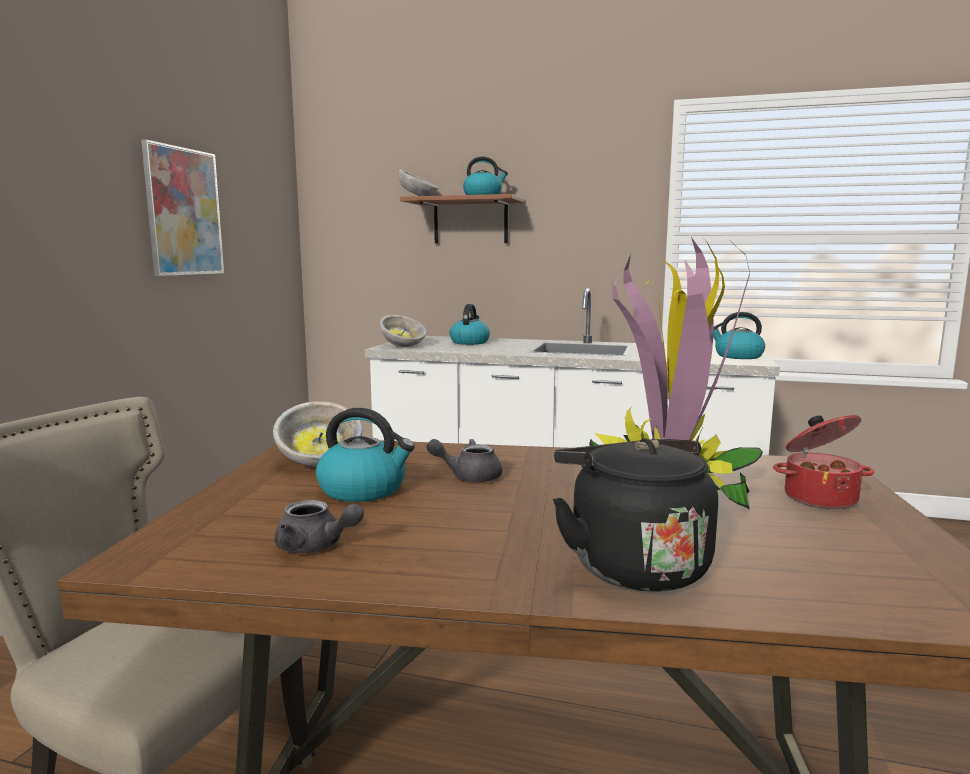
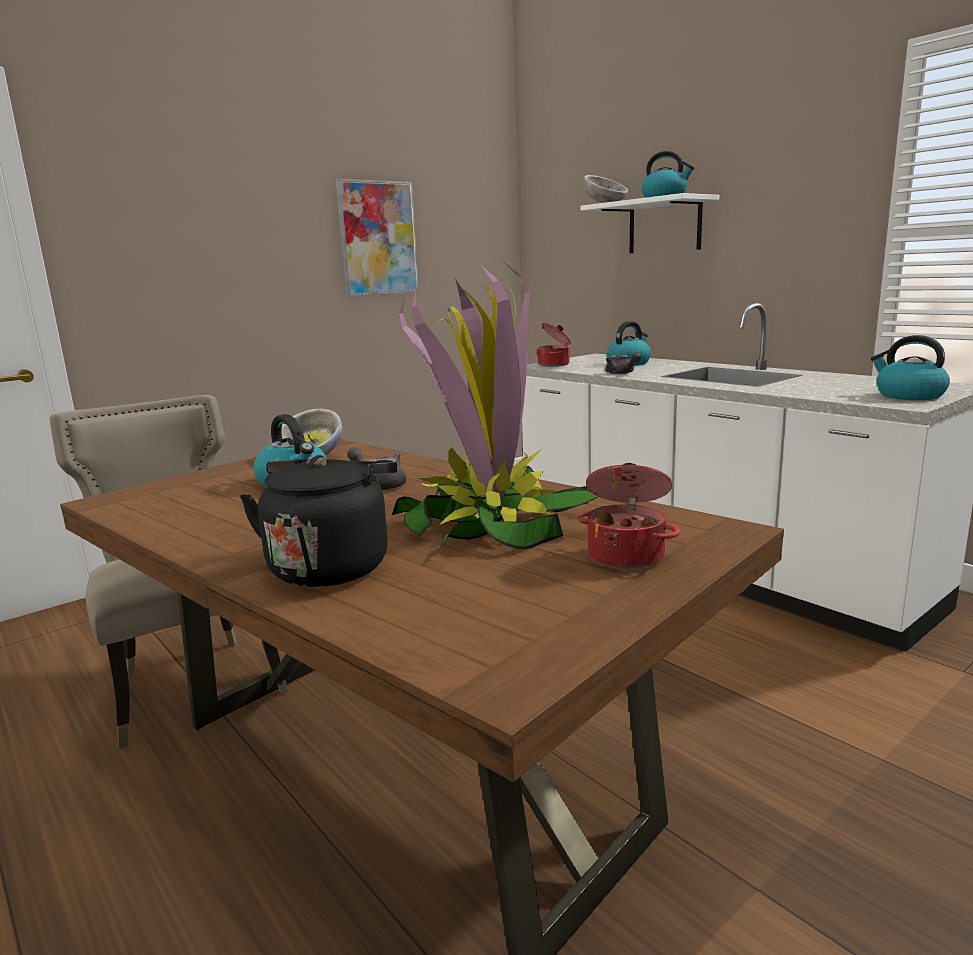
camera: 35 degrees right, 5 degrees up
(316, 547) = (190, 512): grey teapot -> grey teapot (622, 373)
(403, 346) = (554, 364): bowl -> cooking pot
(470, 221) = (664, 226): brown shelf -> white shelf

